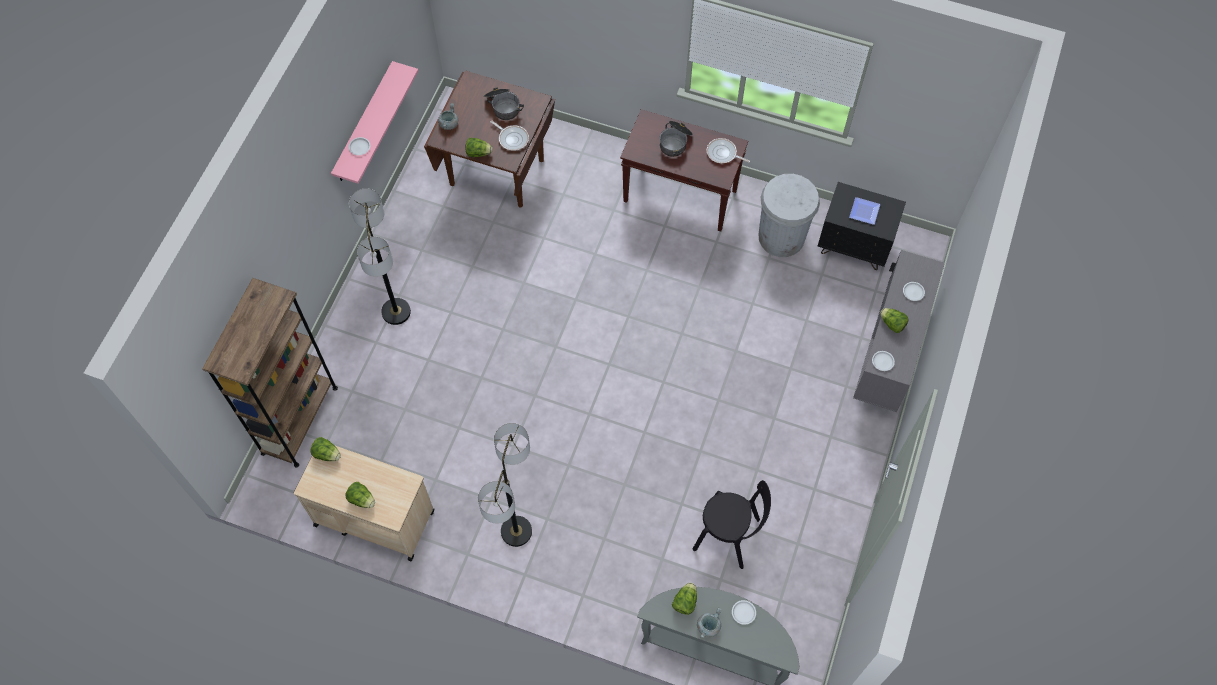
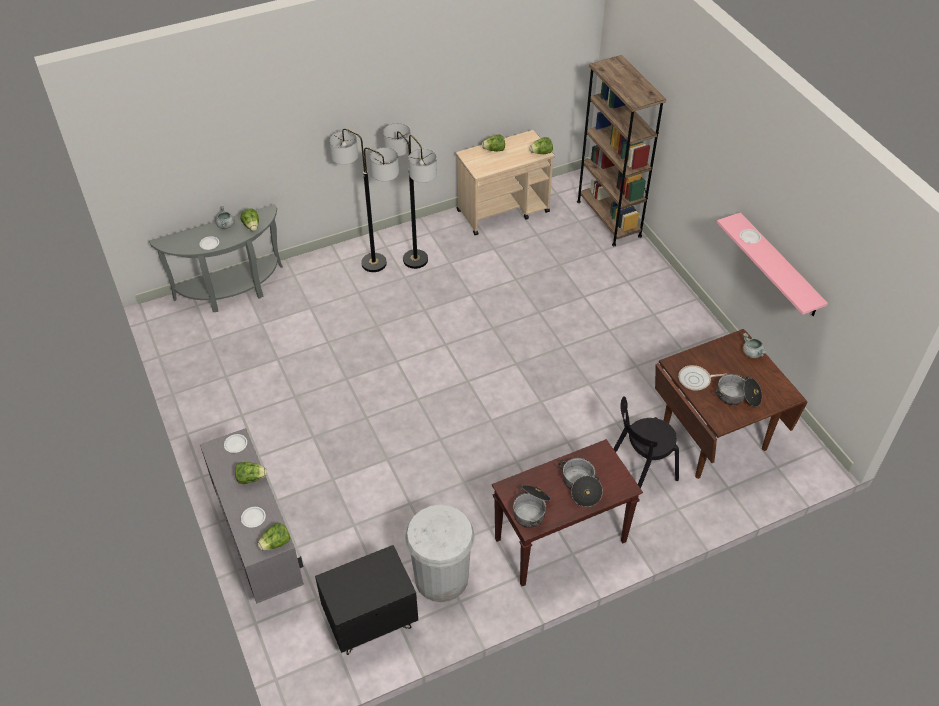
camera: 135 degrees right, 15 degrees down
(396, 311) = (641, 304): floor lamp -> floor lamp (374, 263)
(478, 153) = (702, 351): lettuce -> lettuce (275, 543)
(723, 154) = (531, 510): frying pan -> cooking pot
(729, 536) = (277, 348): black chair -> black chair (640, 470)
(863, 211) = (367, 582): plate -> none

